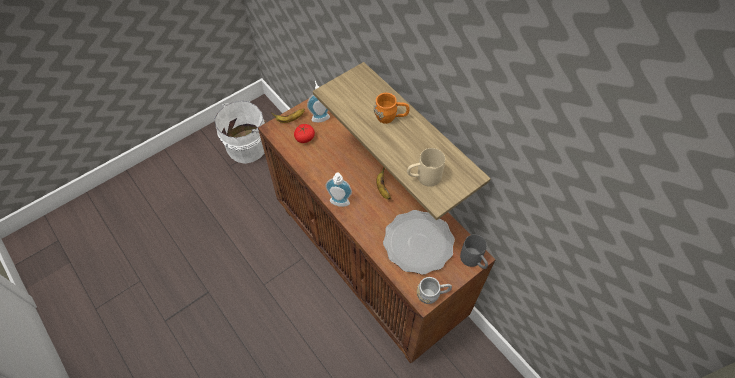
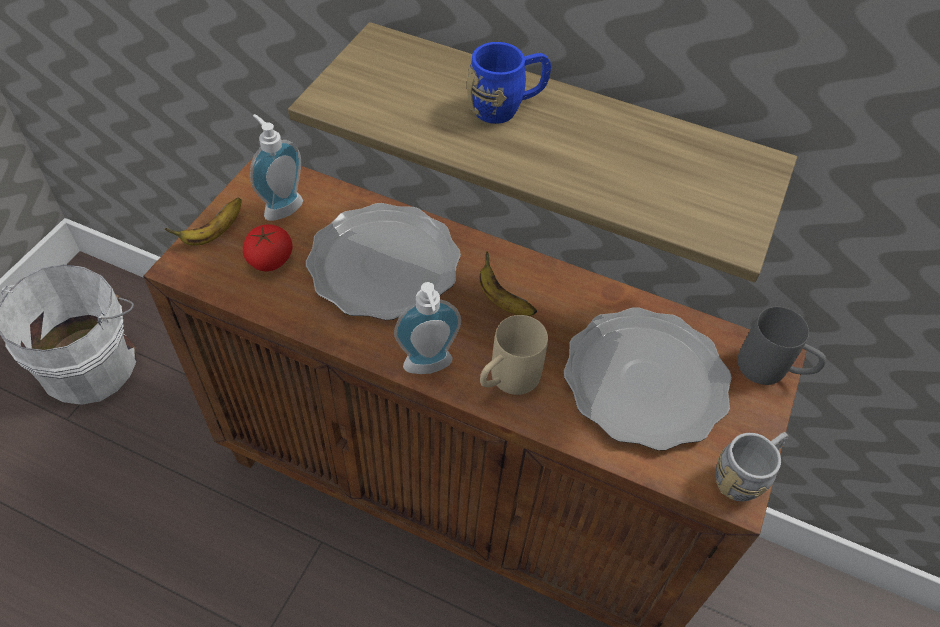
camera: 30 degrees left, 5 degrees down
(345, 156) = (383, 266): none -> plate
(390, 117) = (506, 107): orange mug -> blue mug
(423, 178) = (668, 202): beige mug -> beige mug (506, 381)

